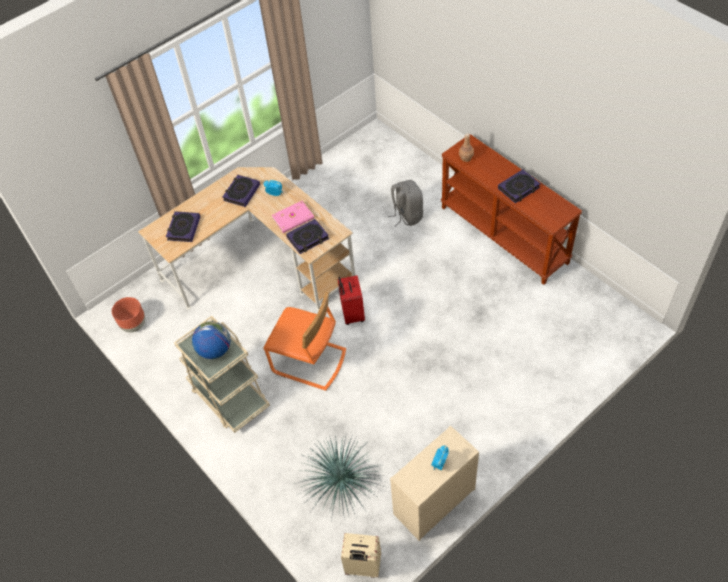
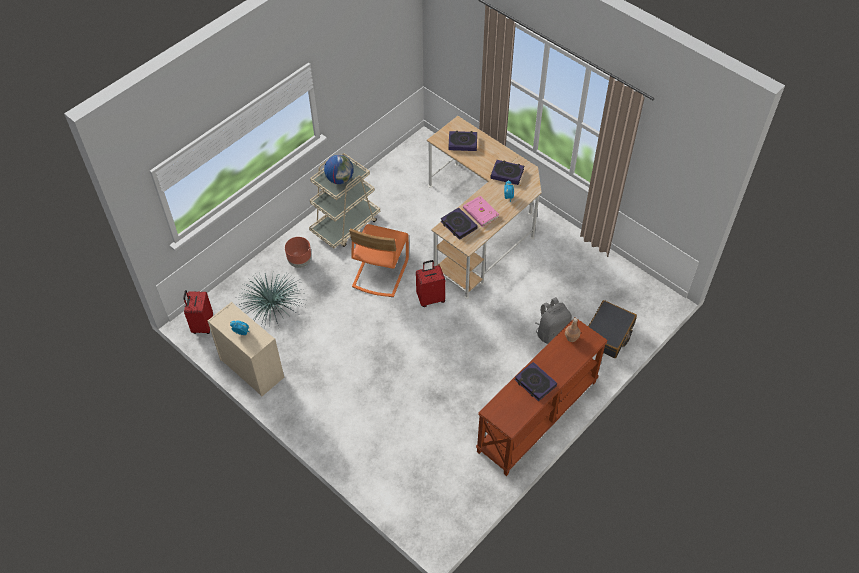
camera: 80 degrees right, 0 degrees up
(134, 325) = (410, 155): brown planter -> brown planter (299, 262)
(362, 566) = (202, 325): beige suitcase -> red suitcase
(412, 174) = (608, 334): none -> black suitcase

